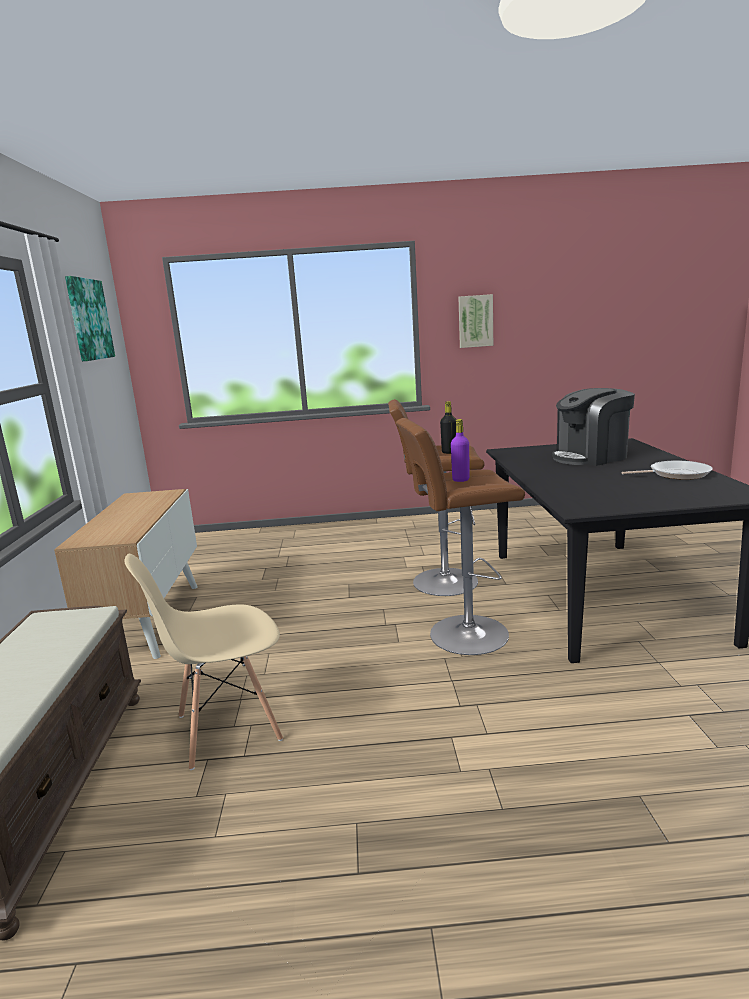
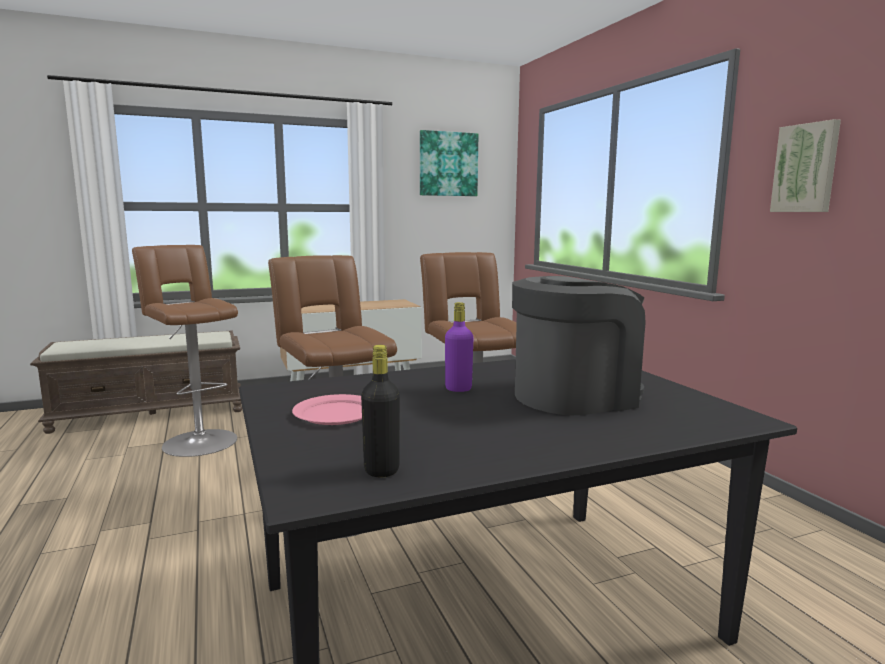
camera: 70 degrees right, 5 degrees down
(227, 728) = (198, 441): beige chair -> brown stool
(449, 452) = (473, 324): black bottle -> black bottle (381, 470)
(460, 480) = (339, 332): purple bottle -> purple bottle (458, 389)
(591, 457) = (574, 396): coffee machine -> coffee machine turned 105 degrees clockwise
(631, 494) = (336, 413): none -> pink plate
(676, 474) = (467, 444): frying pan -> none

